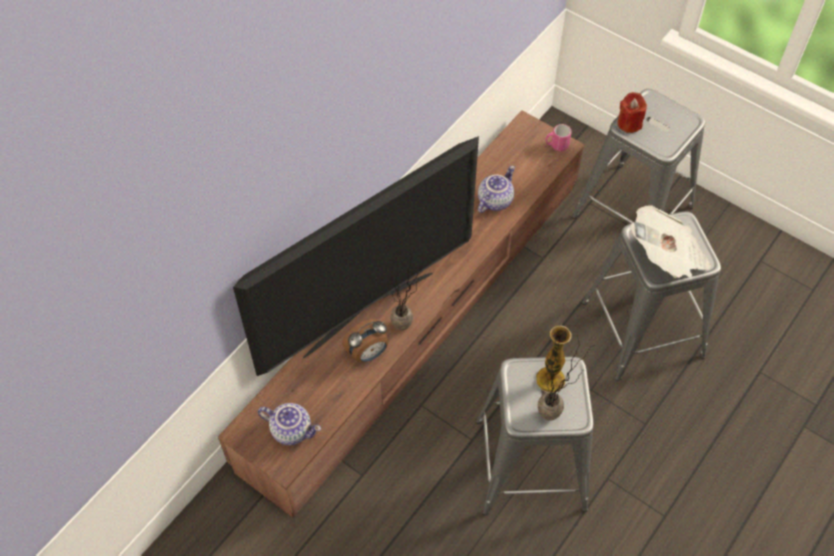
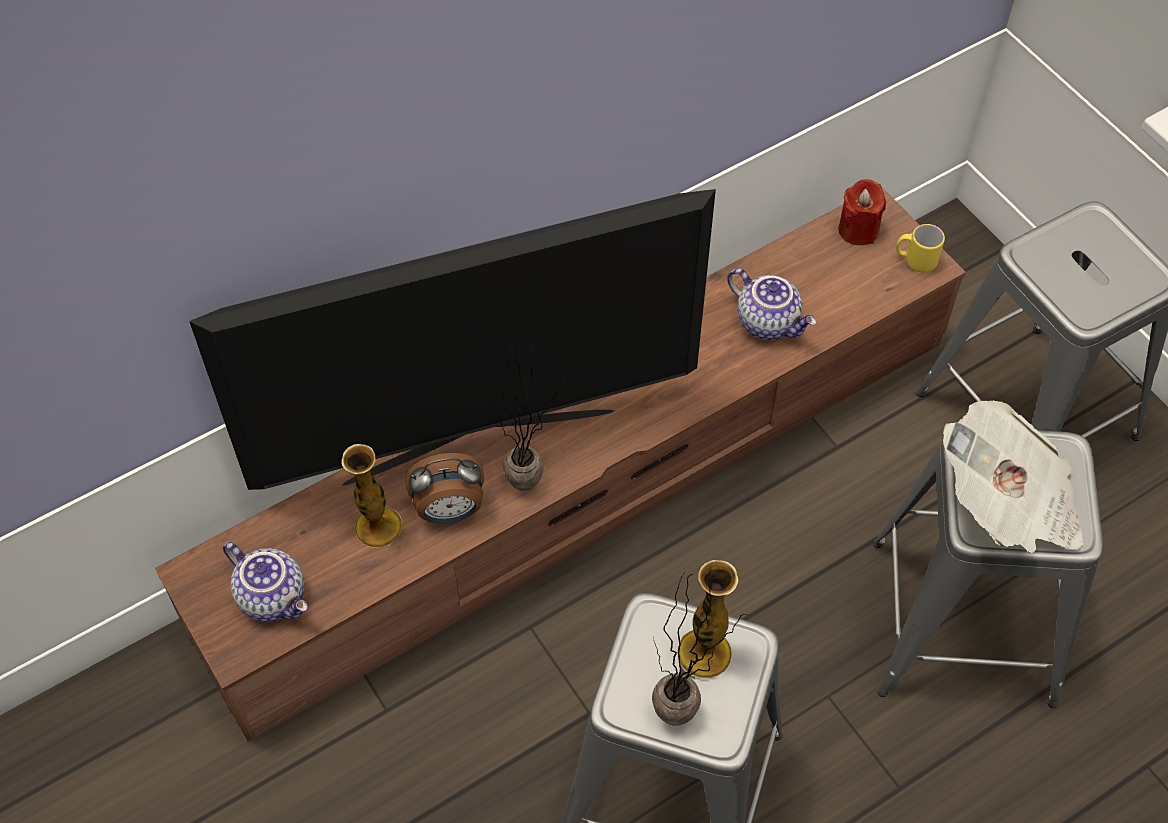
camera: 20 degrees right, 0 degrees up
(333, 374) = (378, 526): none -> vase
(494, 200) = (769, 321): teapot -> teapot turned 75 degrees clockwise
(556, 145) = (915, 260): pink mug -> yellow mug
(629, 123) = (1037, 252): red candle -> red candle (858, 230)

